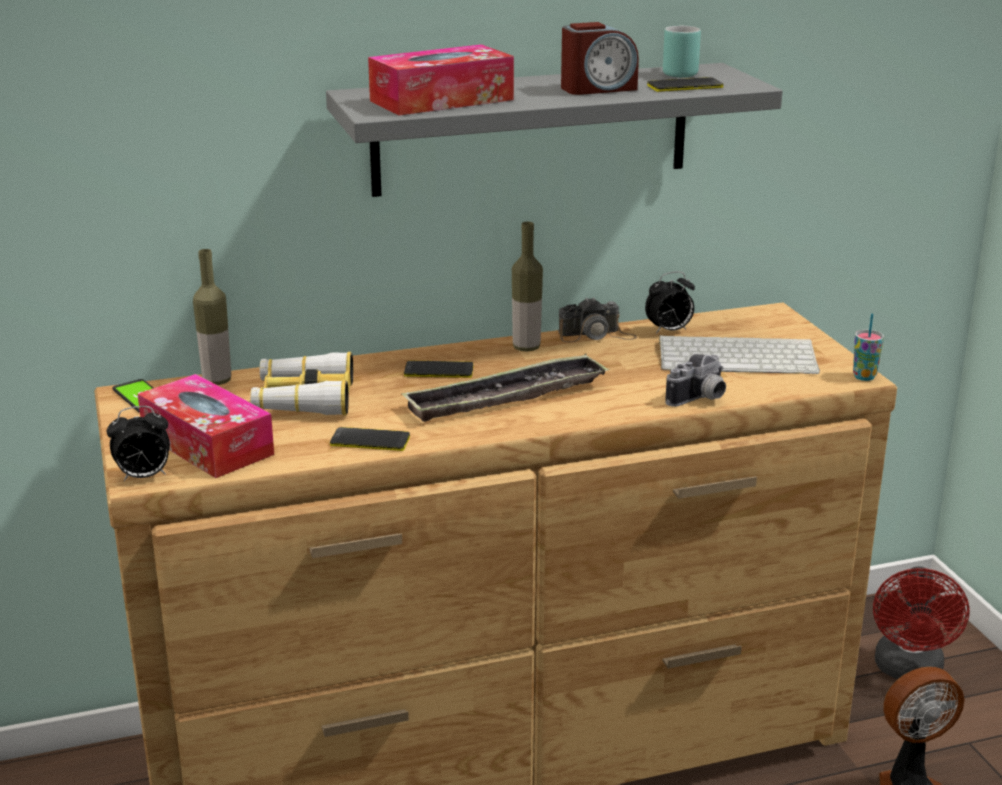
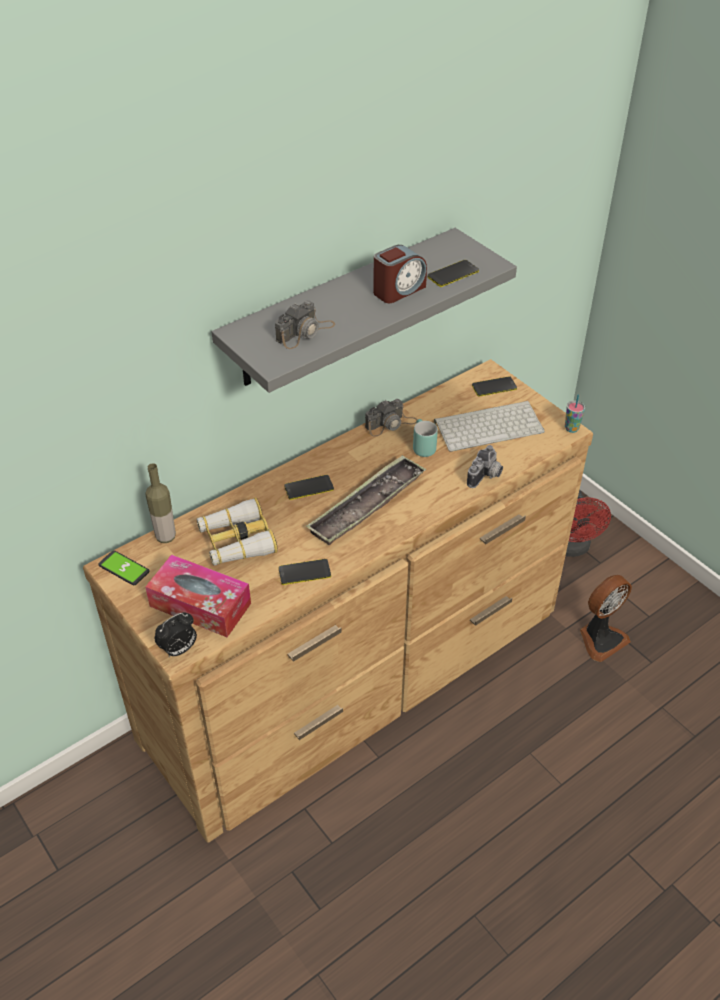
camera: 20 degrees left, 20 degrees up
(441, 100) = (305, 332): tissue box -> camera
(526, 347) = (352, 448): bottle -> none
(669, 331) = (434, 408): alarm clock -> none
(677, 73) = (436, 252): turquoise mug -> turquoise mug (421, 447)
(770, 325) = (494, 387): none -> phone

